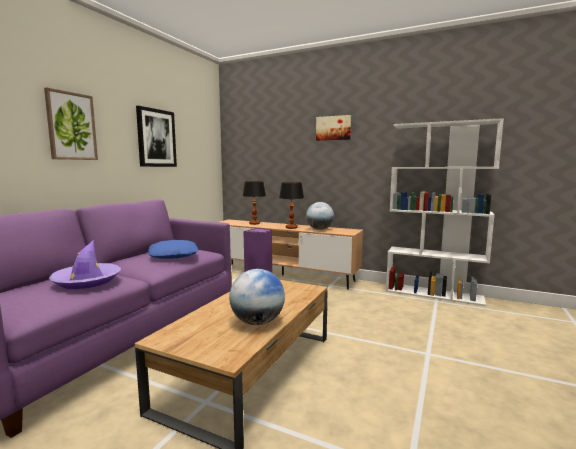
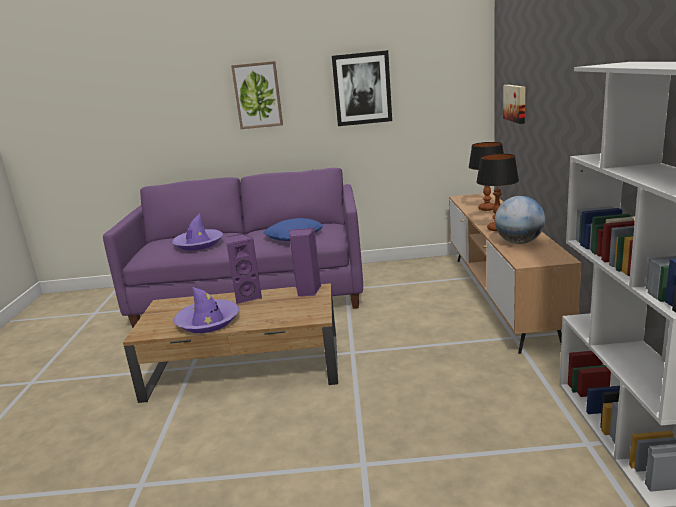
camera: 65 degrees right, 10 degrees up
(229, 301) = (247, 297): none -> purple speaker
(257, 322) = (208, 322): globe -> purple hat
(333, 128) = (569, 58): picture -> picture (516, 103)

